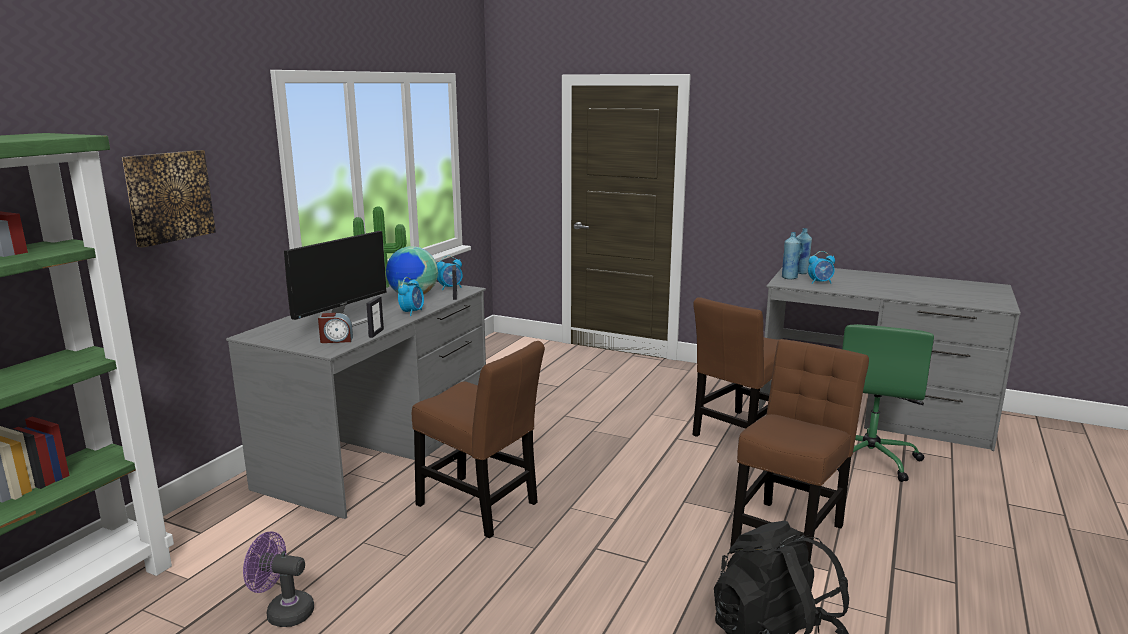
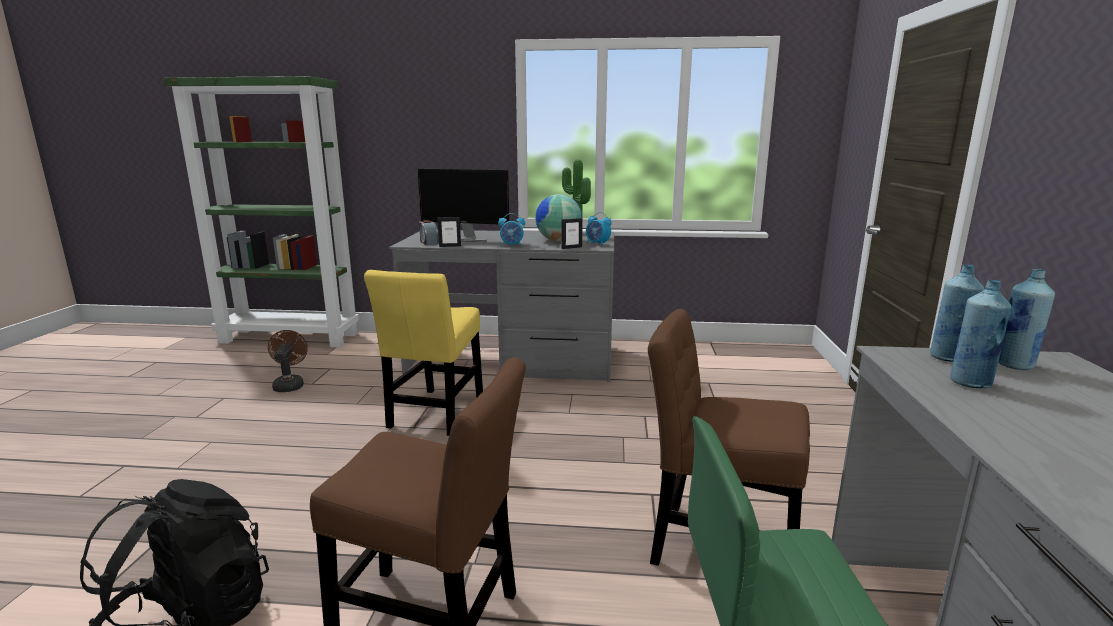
camera: 70 degrees right, 0 degrees up
(169, 196) = (416, 129): picture -> none
(283, 612) = (289, 385): purple fan -> brown fan
(481, 506) = (435, 414): brown chair -> yellow chair
(820, 282) = (970, 383): alarm clock -> blue bottle

